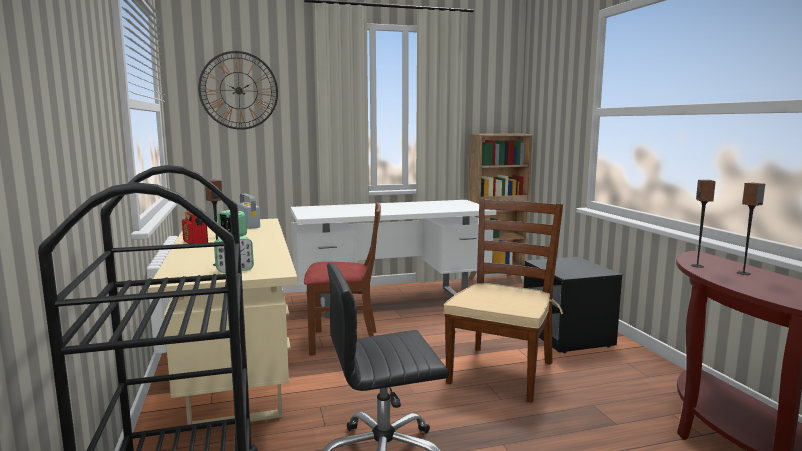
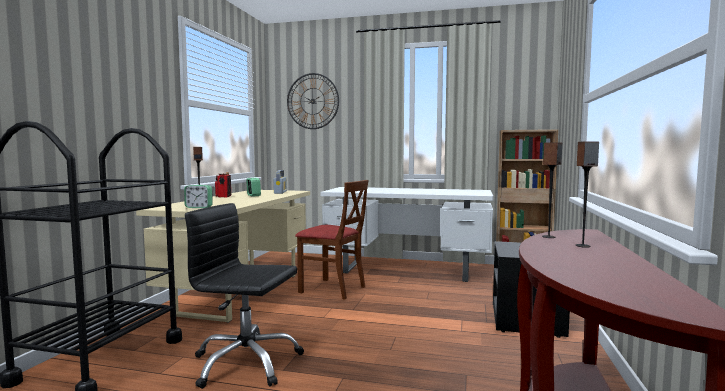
camera: 30 degrees right, 5 degrees down
(501, 372) = (420, 332): brown chair -> none

